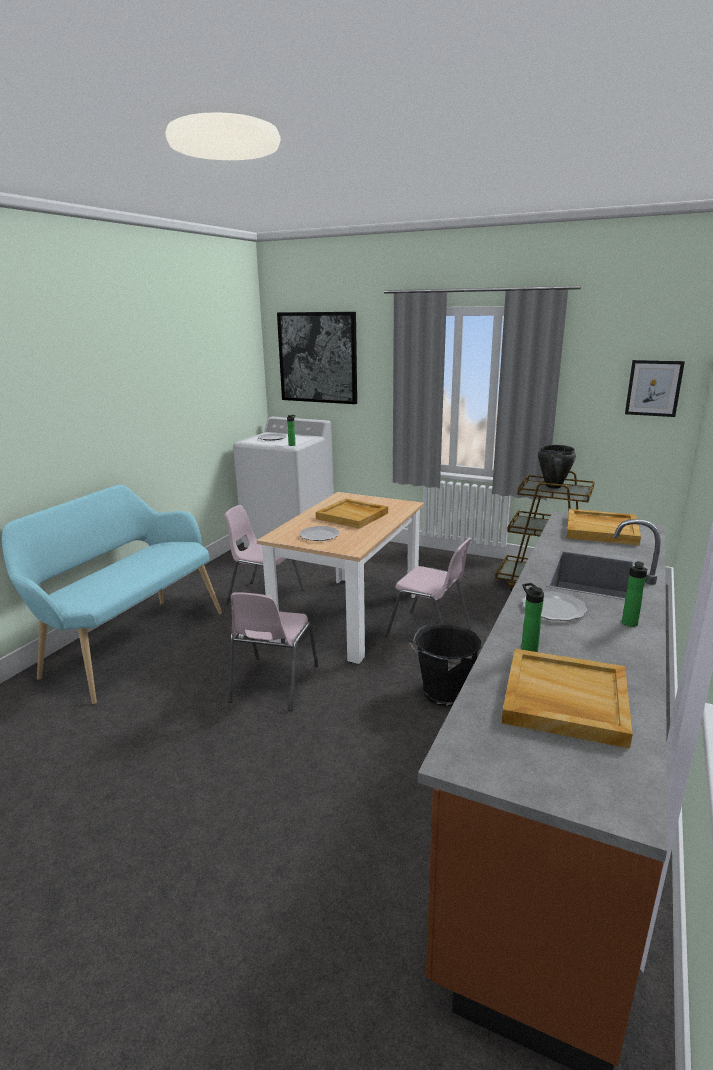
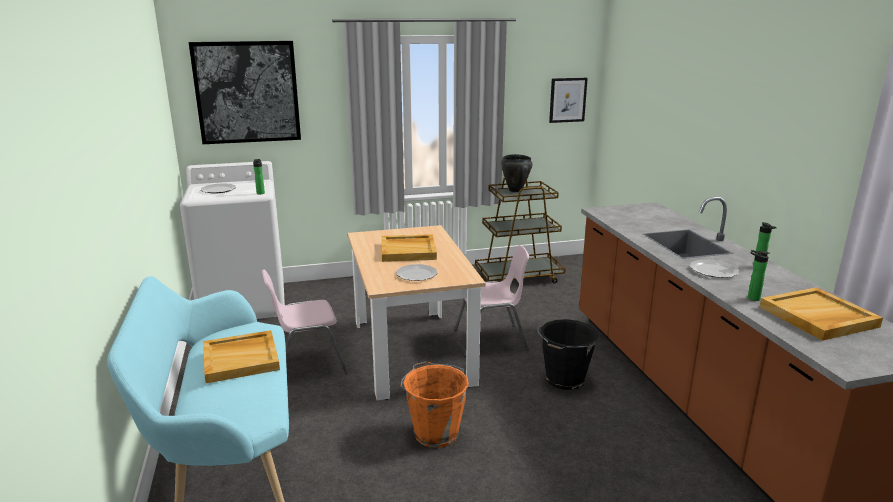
camera: 40 degrees left, 0 degrees up
(273, 684) = (435, 432): pink chair -> orange bucket
(602, 530) = (633, 213): beige tray -> beige tray (241, 358)

